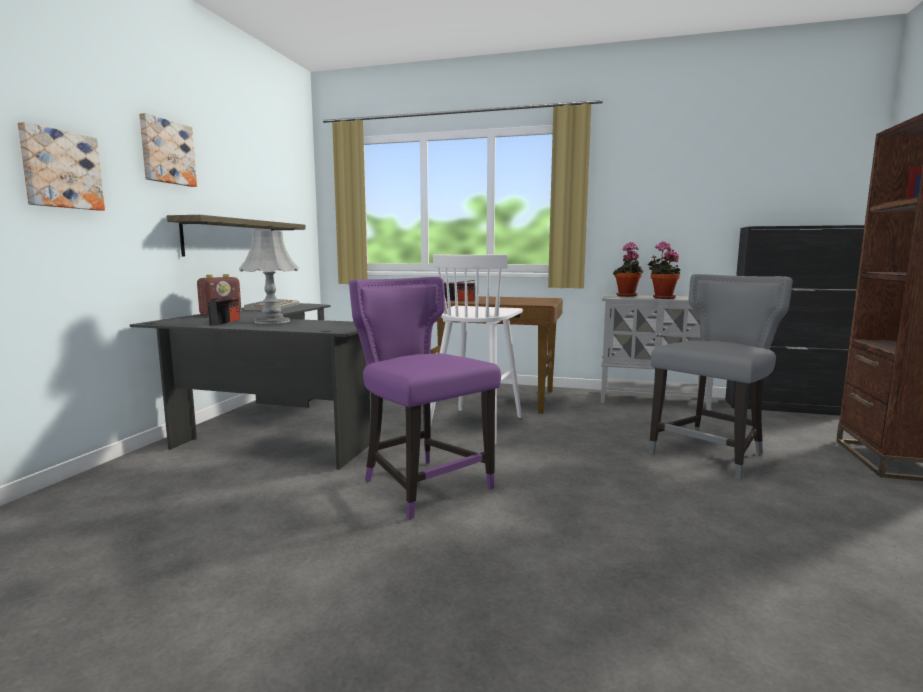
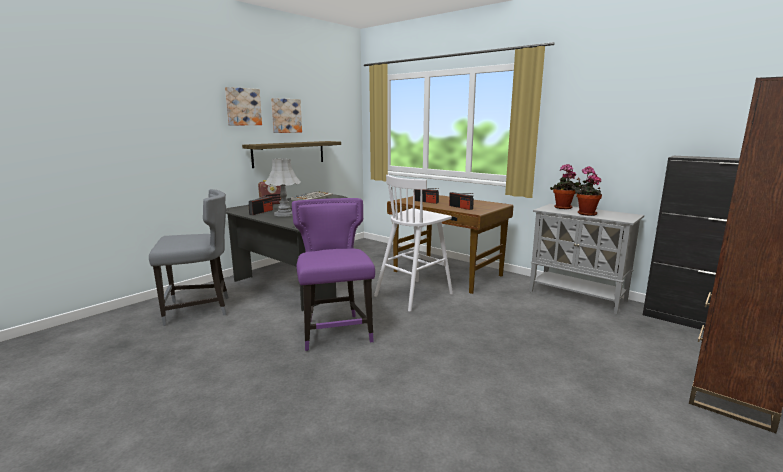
camera: 25 degrees right, 5 degrees up
(60, 169) = (177, 127): picture -> picture (285, 115)
(513, 302) = (460, 207): none -> radio
(711, 454) = (560, 351): grey chair -> grey chair (199, 309)

